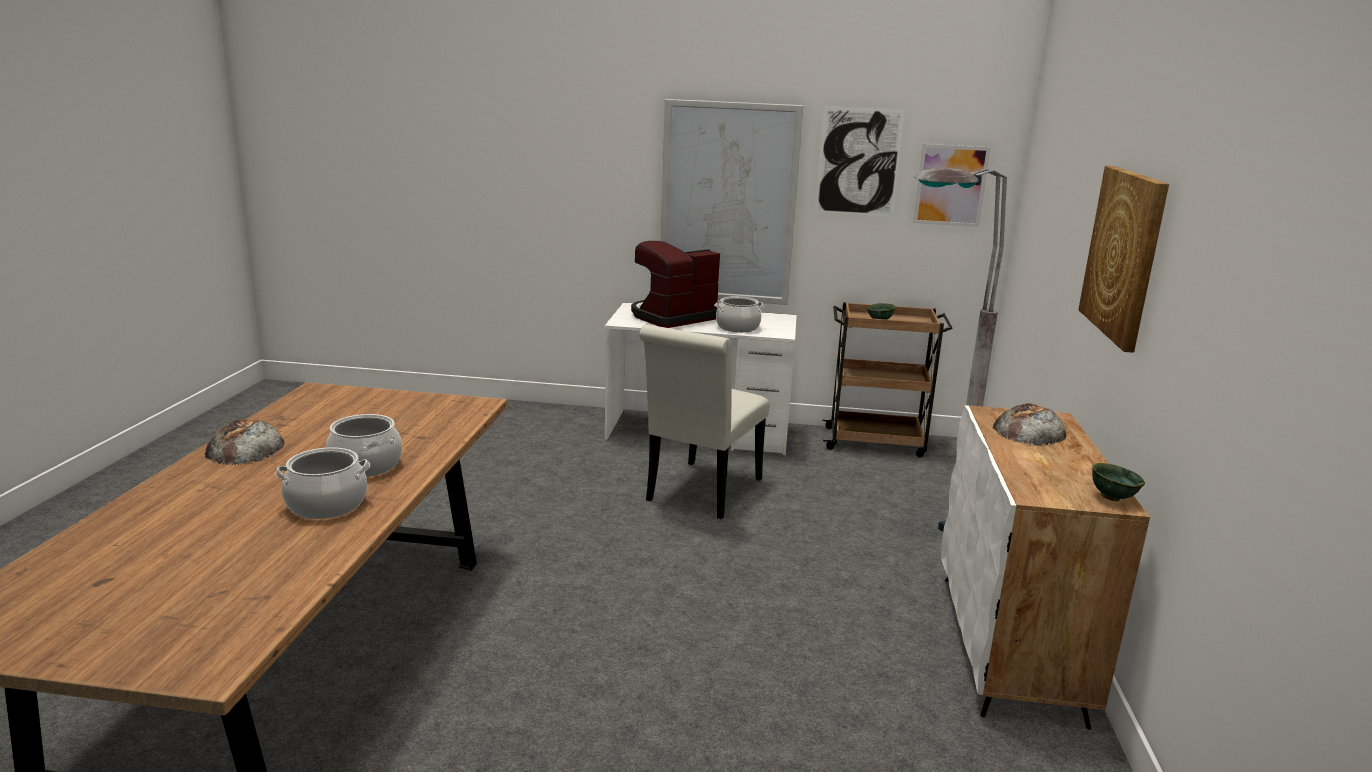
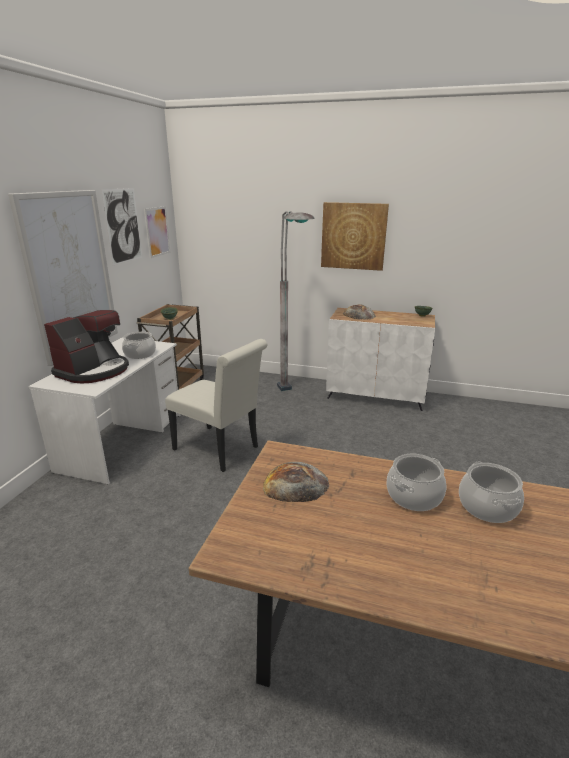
camera: 80 degrees left, 5 degrees up
(245, 447) = (392, 578): bread -> bread (295, 484)
(672, 317) = (94, 371): coffee machine -> coffee machine turned 120 degrees counterclockwise

